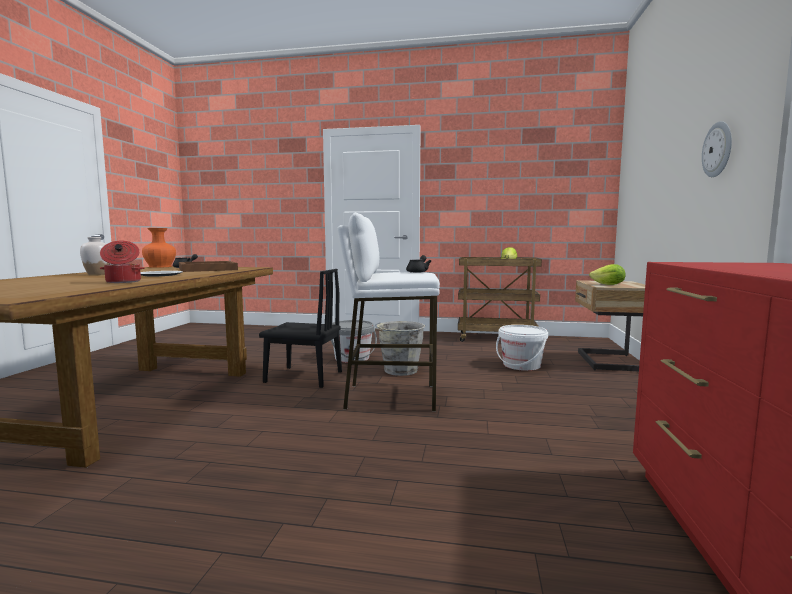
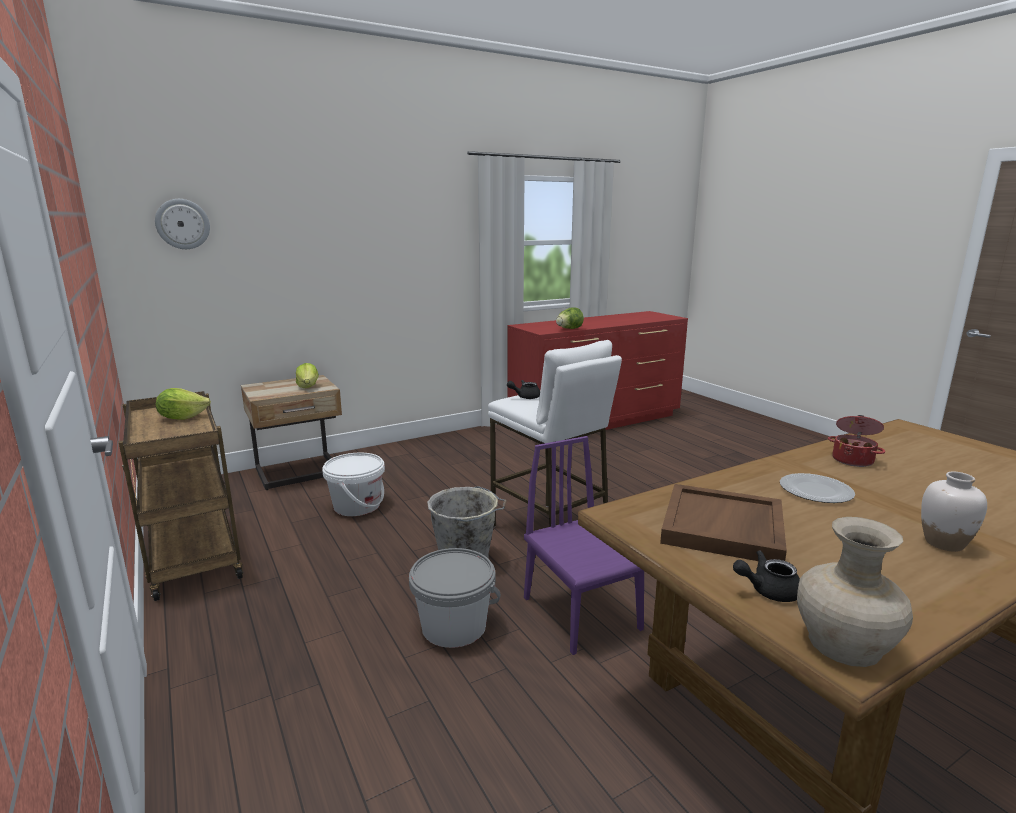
camera: 130 degrees left, 10 degrees up
(159, 267) = (845, 644): orange vase -> beige vase
(303, 377) = (581, 613): black chair -> purple chair
(704, 266) = (569, 329): none -> lettuce
(718, 149) = (386, 252): wall clock -> wall clock (182, 224)

